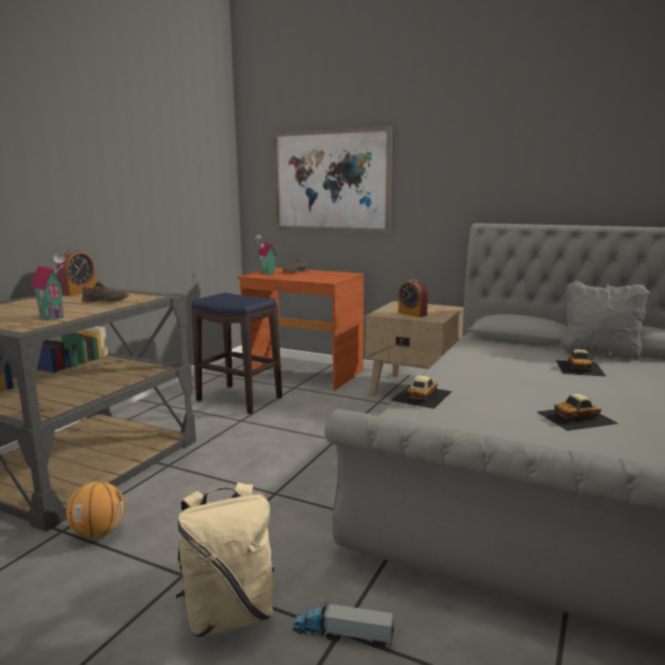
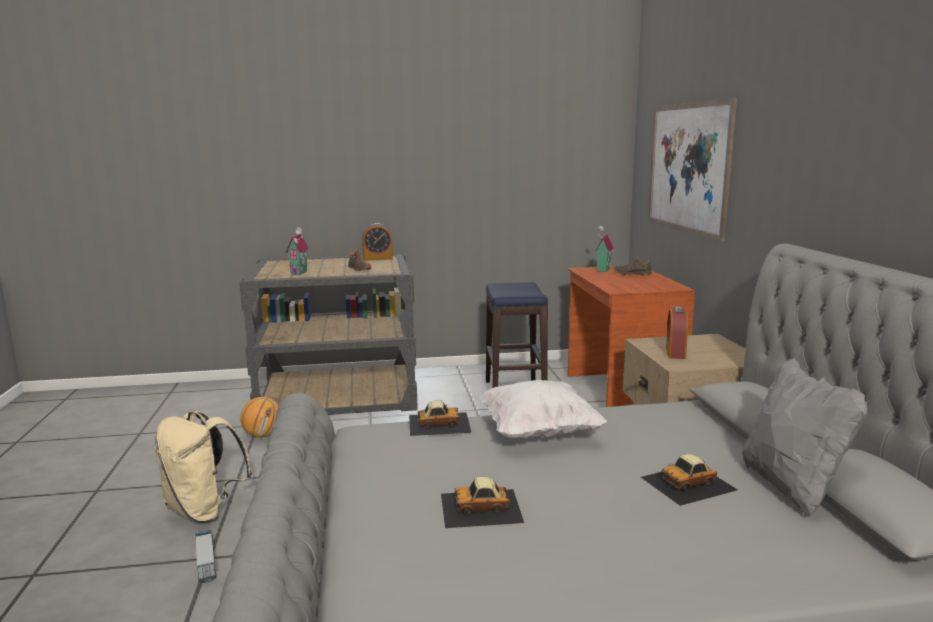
camera: 55 degrees right, 0 degrees up
(470, 377) = (538, 433): none -> white pillow
(576, 417) = (481, 508): toy car -> toy car turned 45 degrees counterclockwise

